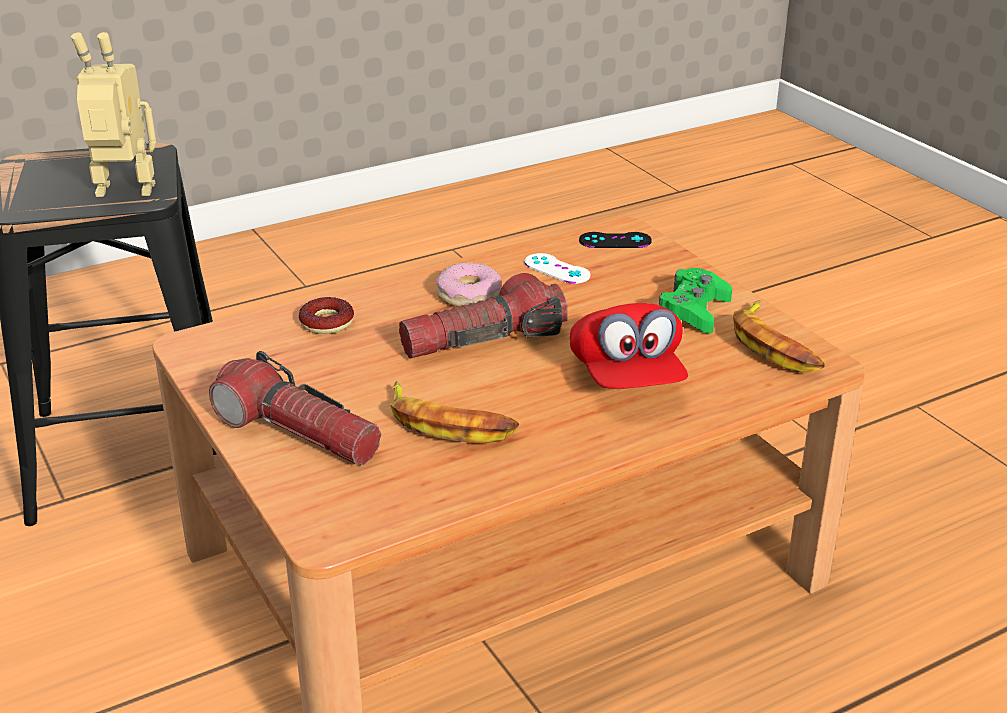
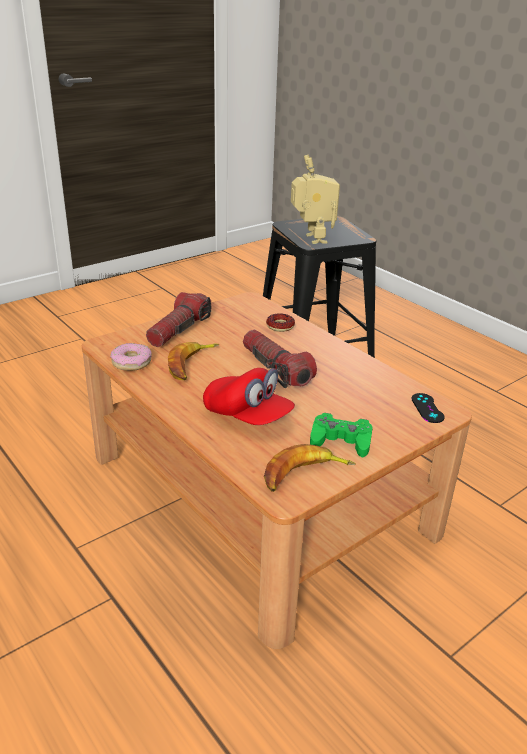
camera: 80 degrees right, 0 degrees up
(468, 295) = (326, 361): donut -> donut (131, 362)
(557, 269) = (373, 388): white game controller -> none
(626, 378) = (247, 416): red cap -> red cap turned 120 degrees counterclockwise

